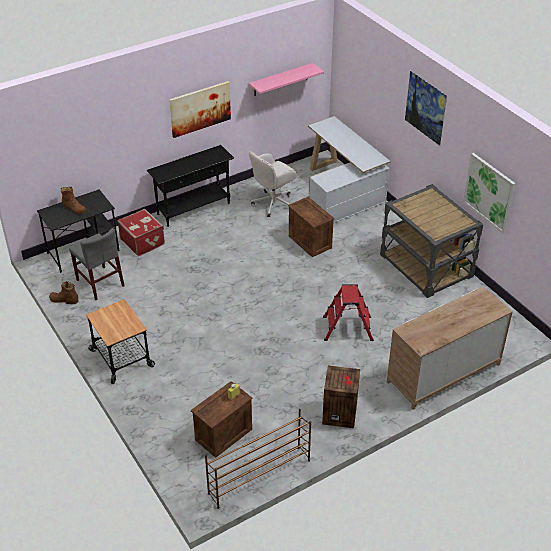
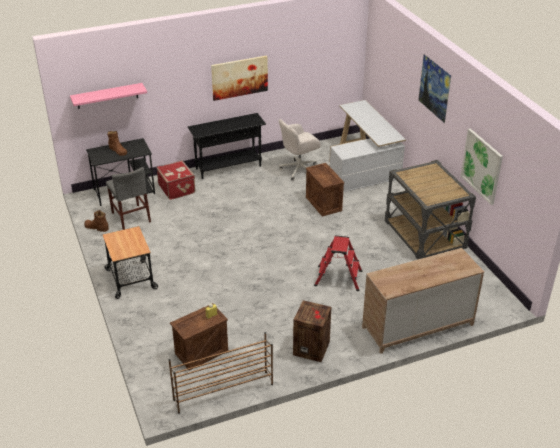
camera: 10 degrees right, 5 degrees down
(281, 80) = (316, 61): pink shelf -> pink shelf (107, 96)

